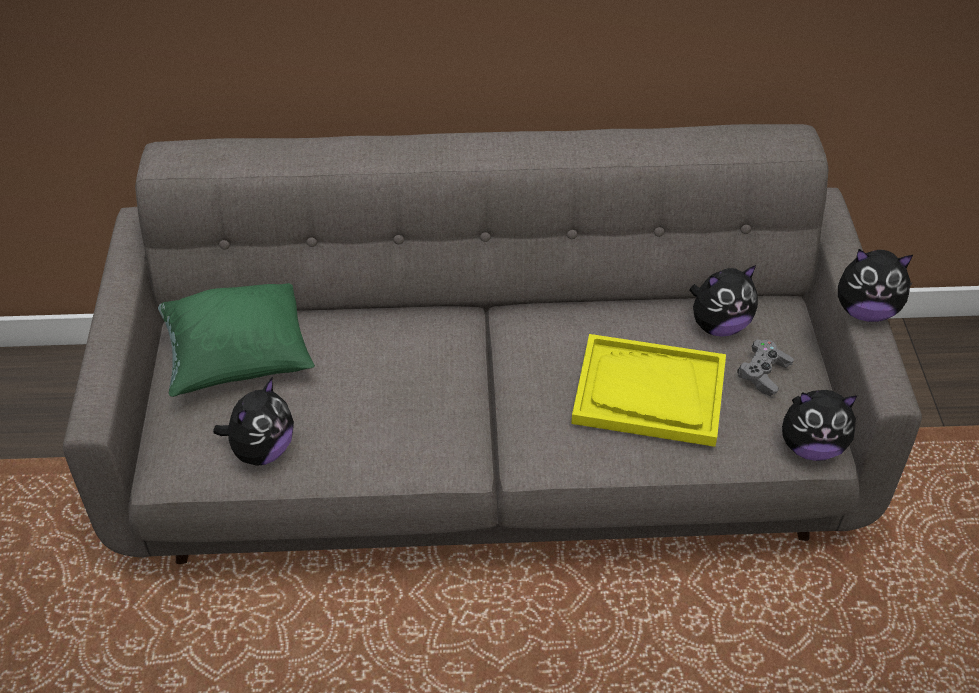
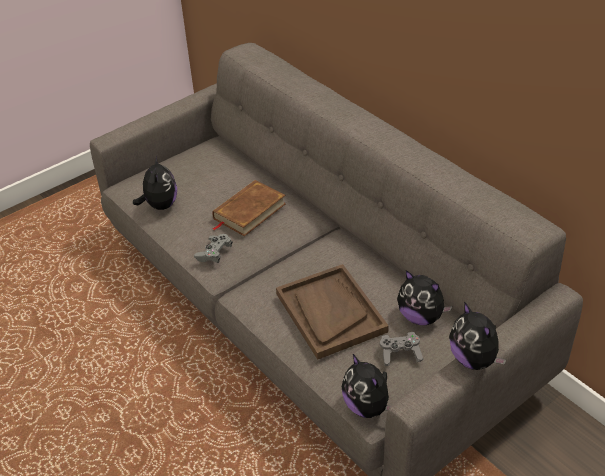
camera: 55 degrees right, 5 degrees down
(238, 360) = (206, 167): green pillow -> none
(262, 450) = (160, 205): plush toy -> plush toy turned 90 degrees counterclockwise
(387, 366) = (249, 211): none -> brown book
(429, 444) = (214, 253): none -> grey game controller
(648, 393) = (330, 312): yellow tray -> brown tray

